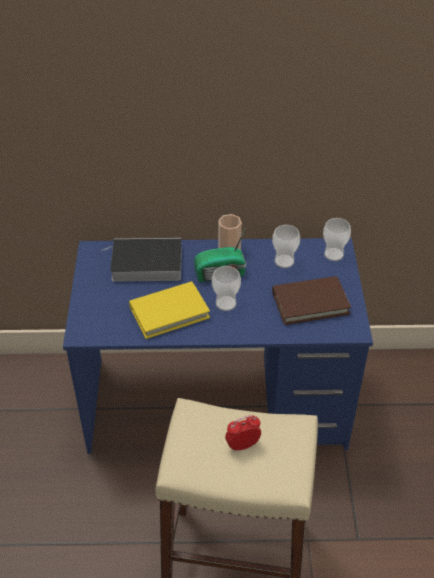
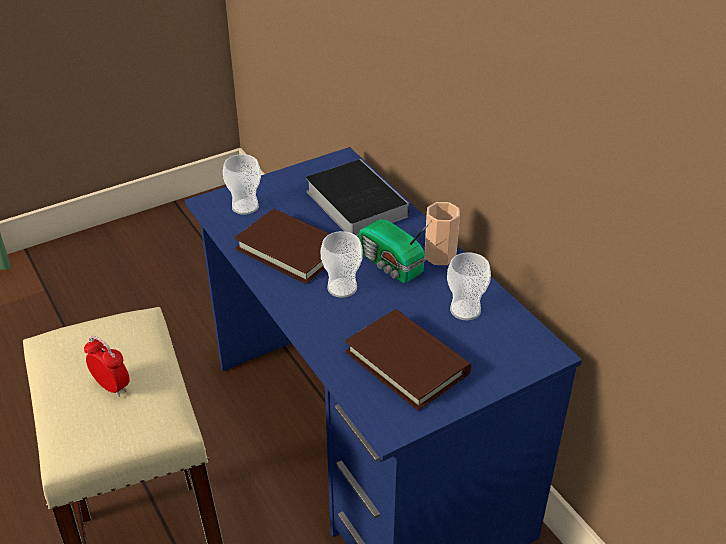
camera: 60 degrees right, 5 degrees down
(169, 312) = (290, 250): yellow book -> brown book
(333, 254) = (526, 352): cup -> cup (245, 207)

